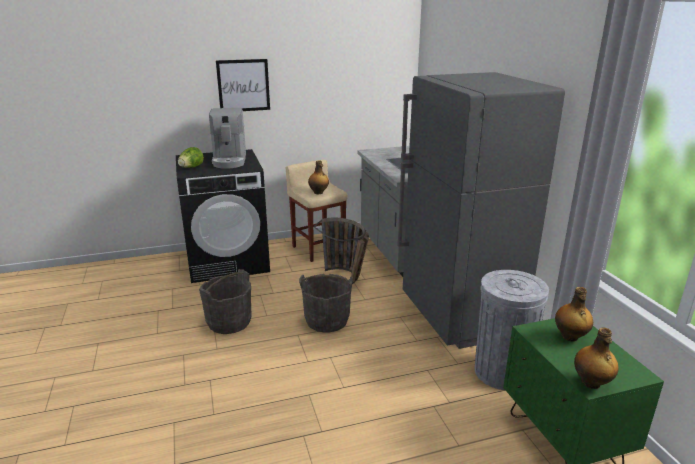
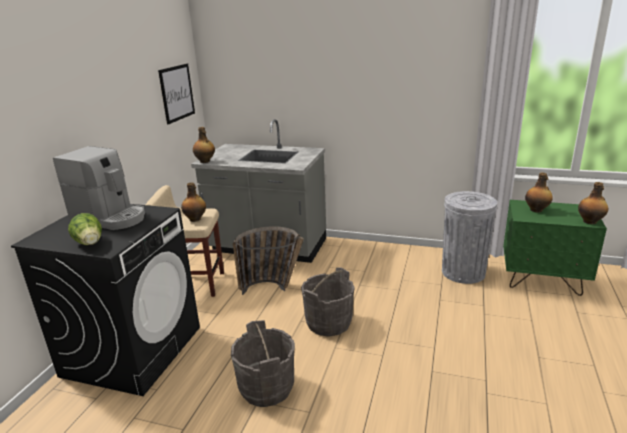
camera: 55 degrees left, 0 degrees up
(243, 85) = (68, 118): picture -> picture (177, 93)
(368, 151) = (205, 161): none -> bottle
(459, 317) = (385, 261): grey fridge -> none

